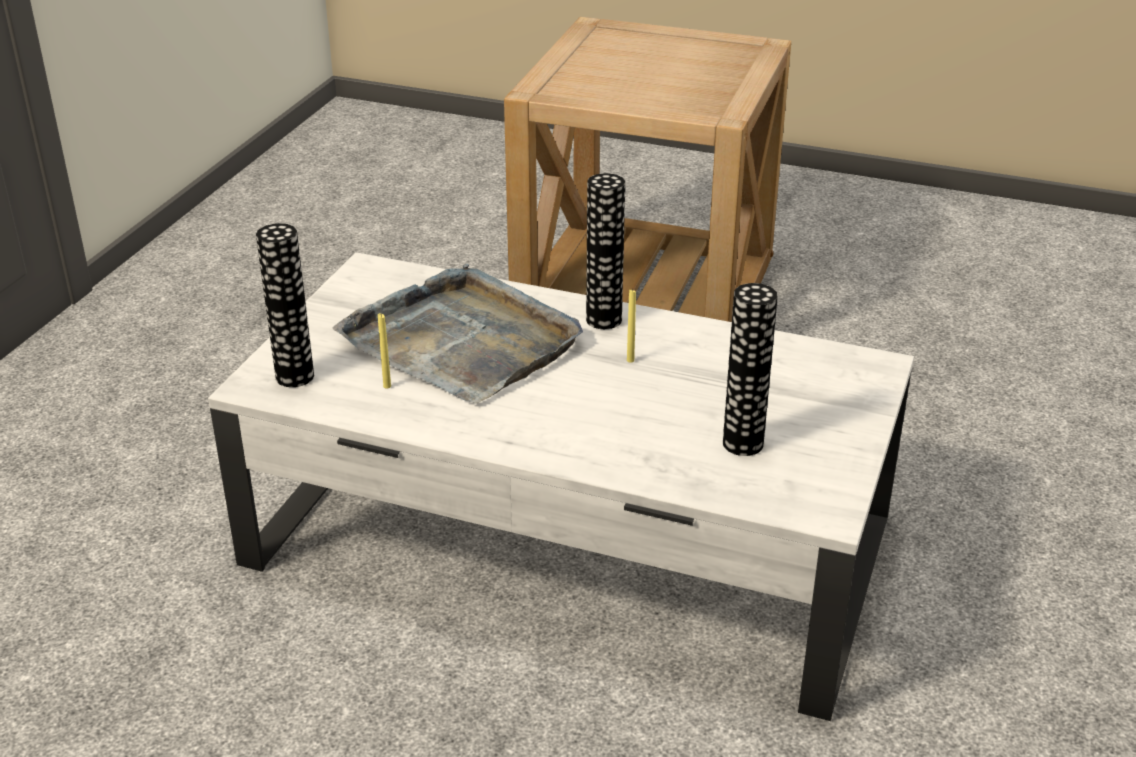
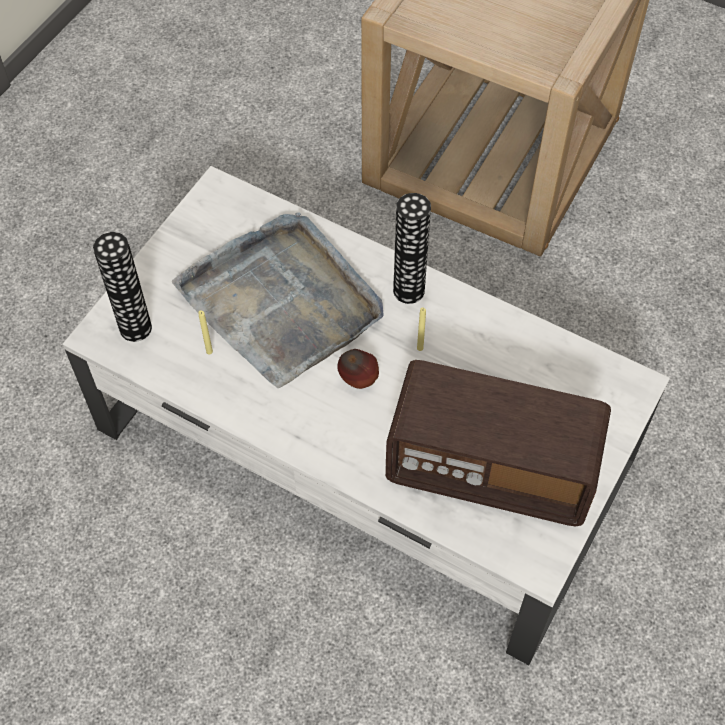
camera: 10 degrees right, 25 degrees up
(567, 391) = (358, 380): none -> apple
(743, 443) = (490, 469): vase -> radio

